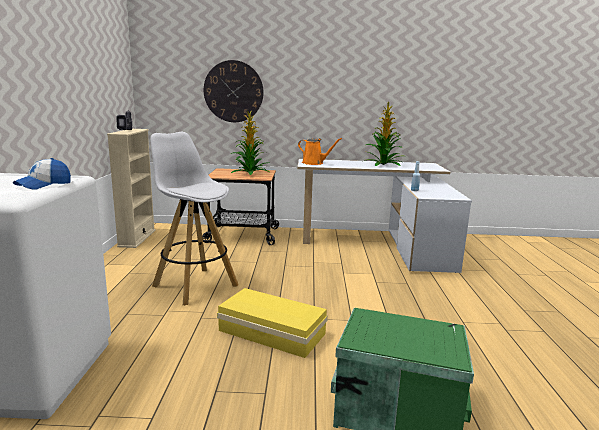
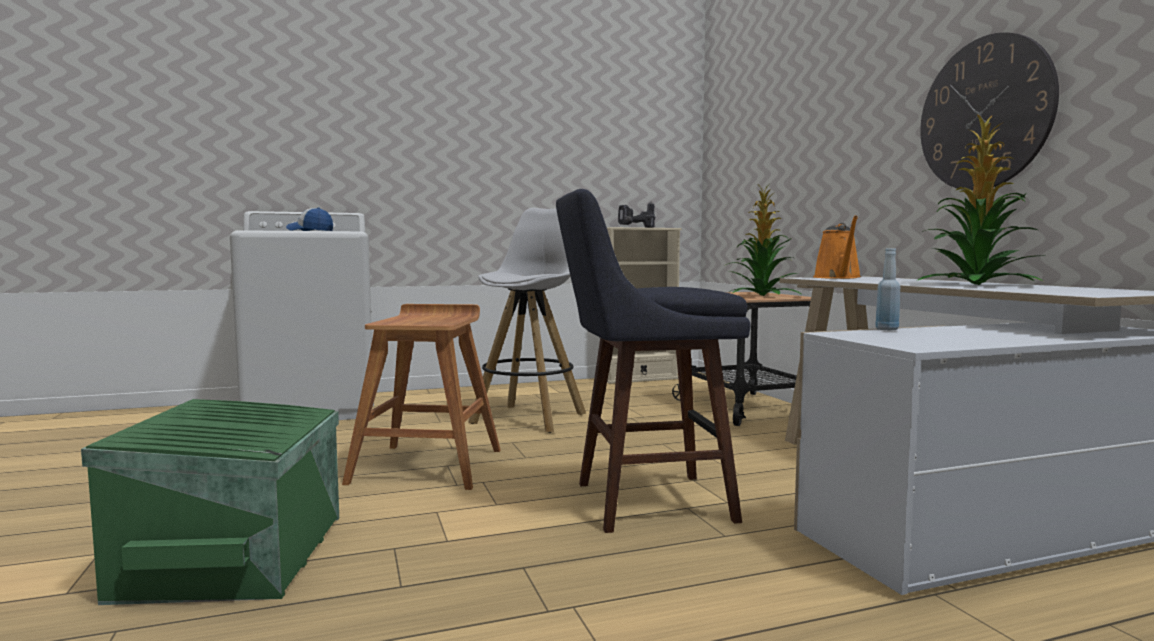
camera: 70 degrees right, 10 degrees down
(233, 91) = (788, 159): wall clock -> wall clock (984, 114)
(271, 331) = (428, 465): yellow storage box -> brown stool
(366, 288) = (642, 502): none -> blue stool

